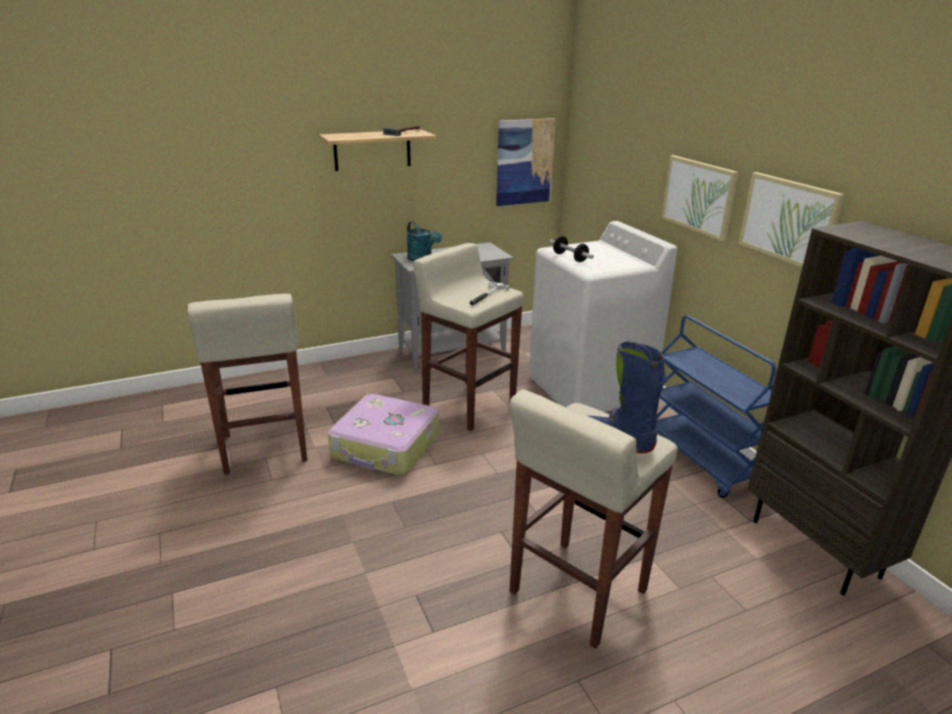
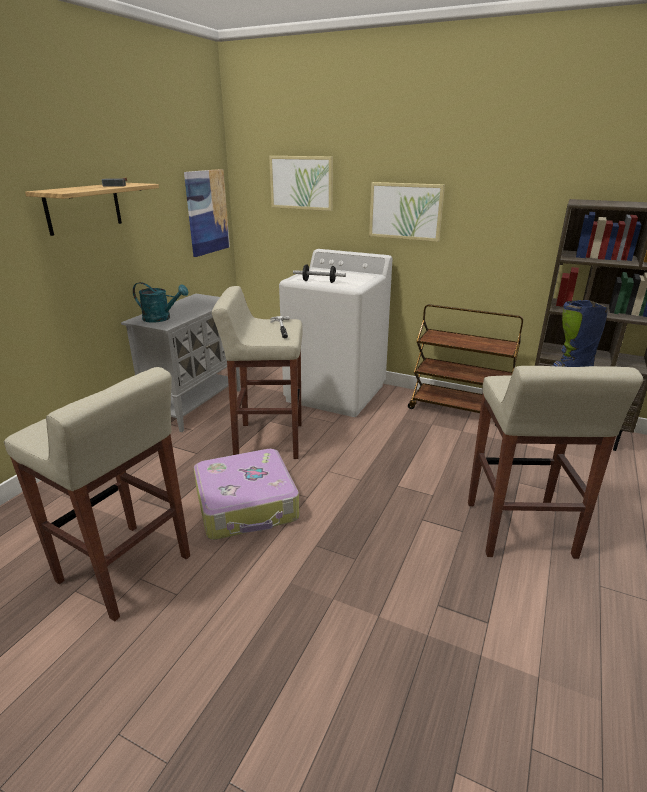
camera: 40 degrees left, 0 degrees up
(702, 459) = (459, 409): blue cart -> brown cart
(789, 220) = (499, 213): picture -> picture (301, 183)

